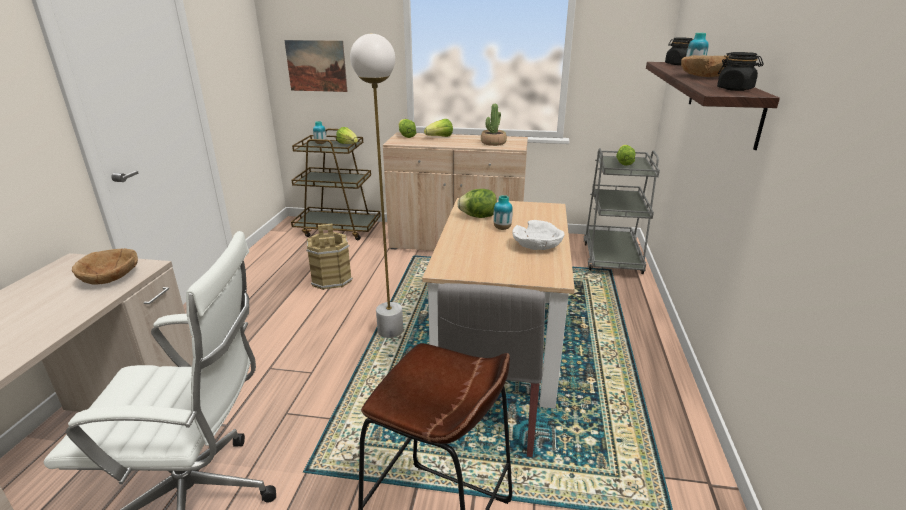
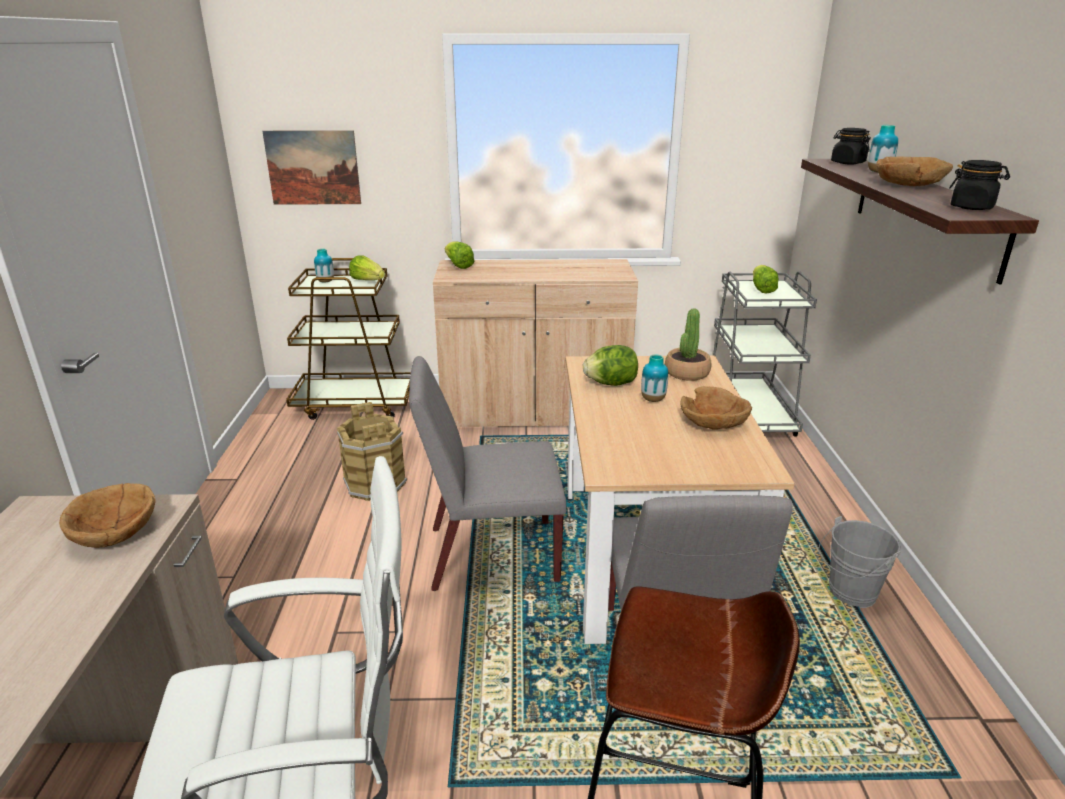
camera: 10 degrees left, 0 degrees up
(390, 331) = (491, 554): white floor lamp -> grey chair
(440, 137) = (507, 266): lettuce -> none
(493, 143) = (587, 271): potted plant -> potted plant (686, 373)
(537, 246) = (713, 423): white bowl -> brown bowl
(639, 385) = (848, 594): none -> grey bucket

